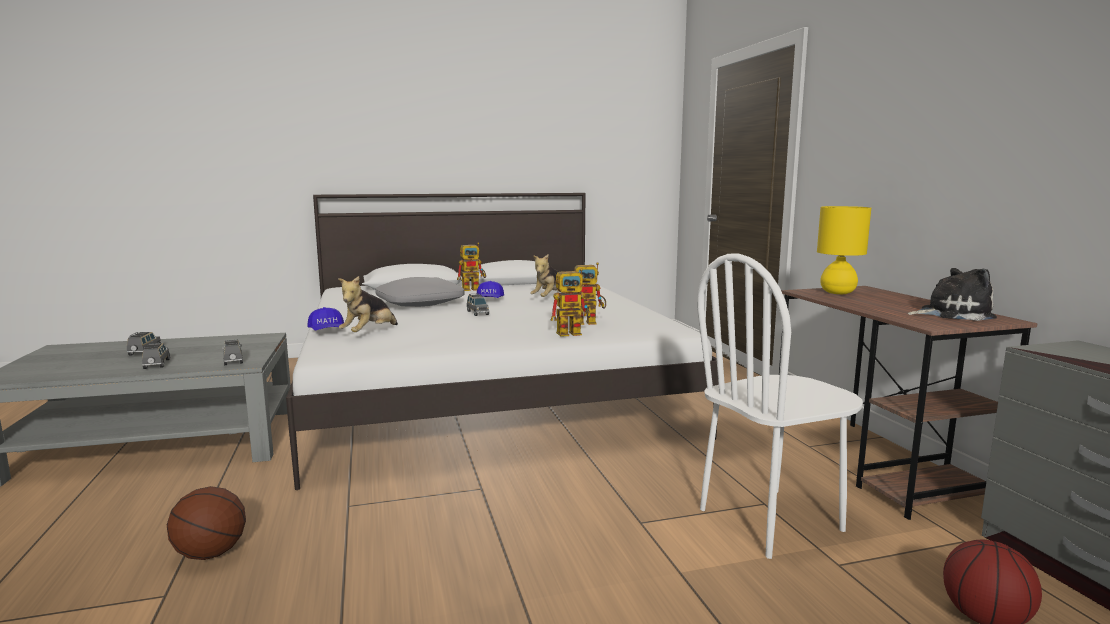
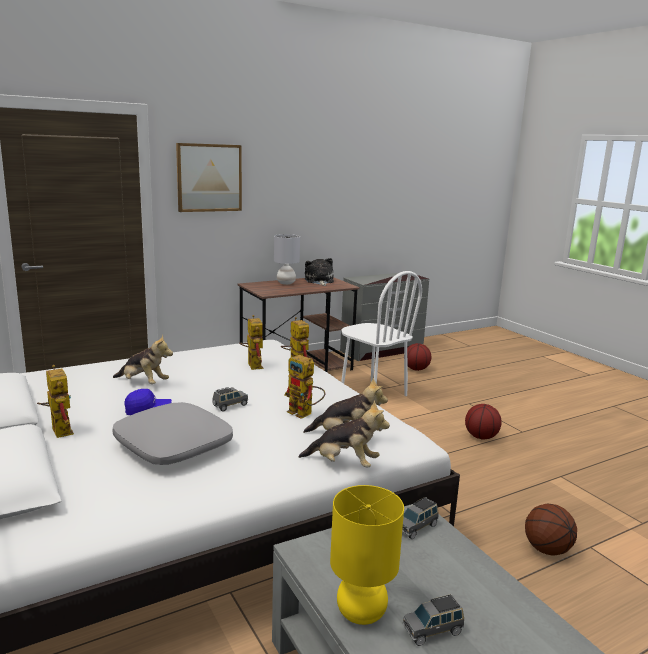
camera: 105 degrees left, 5 degrees up
(157, 364) = (468, 580): grey toy car -> none
(327, 331) = (344, 464): blue cap -> plush toy
(432, 326) = (304, 414): none -> toy robot
(546, 604) = (481, 437): none -> basketball
(837, 292) = (268, 289): yellow table lamp -> yellow table lamp (360, 613)
(854, 114) = (209, 178): none -> picture
(898, 300) = (286, 283): none -> grey table lamp

